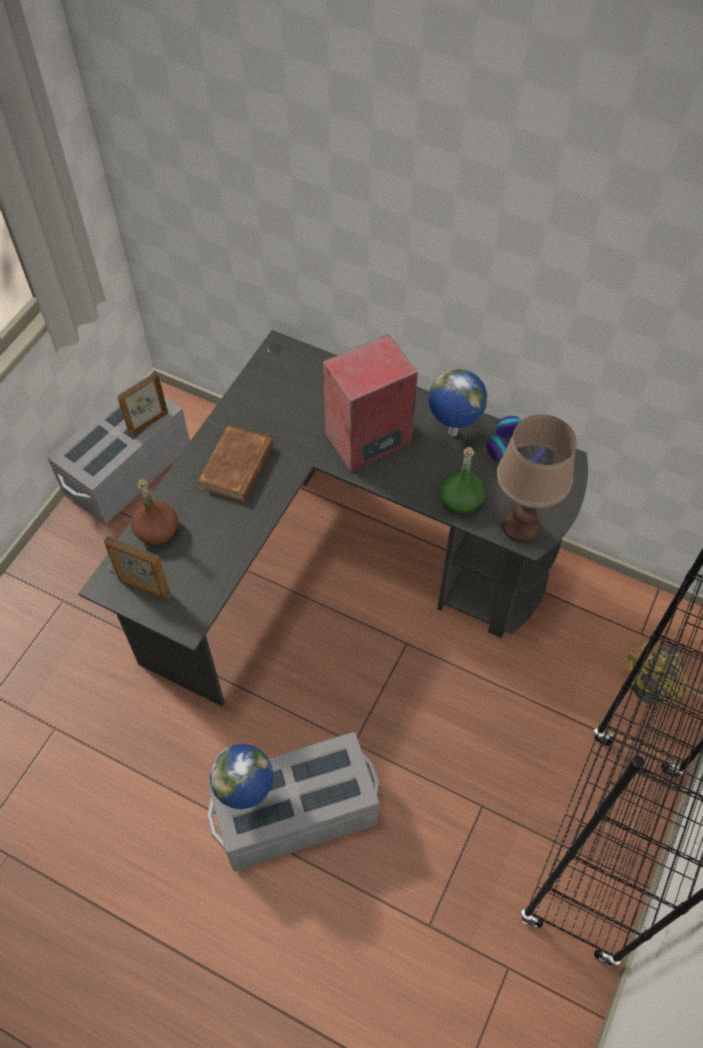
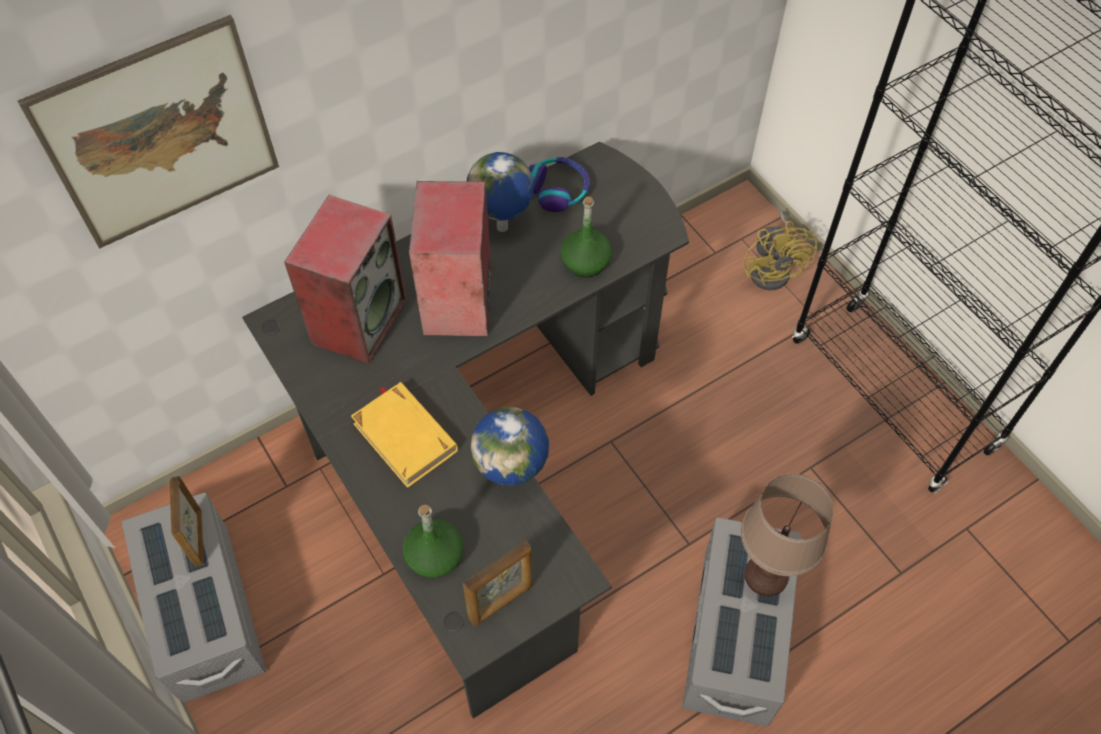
camera: 60 degrees left, 0 degrees up
(157, 531) = (435, 556): brown bottle -> green bottle
(237, 467) = (405, 436): brown book -> yellow book
(247, 795) = (733, 651): globe -> globe (513, 479)
(258, 164) = (160, 135): none -> picture
(312, 392) = (359, 319): none -> speaker
(520, 526) = (646, 232): brown table lamp -> brown table lamp (766, 576)

